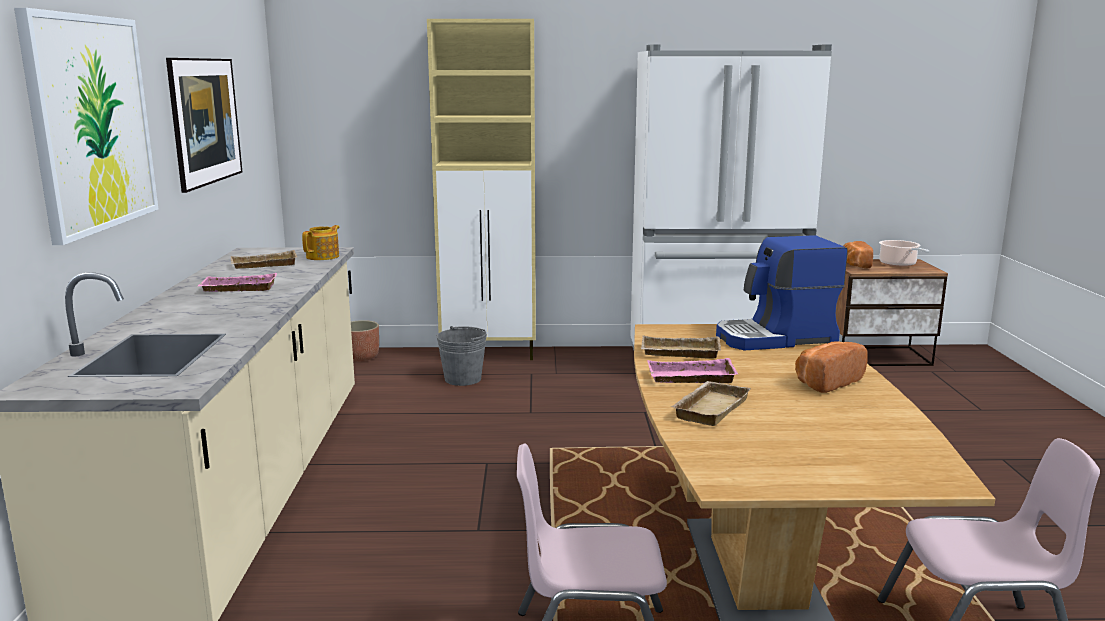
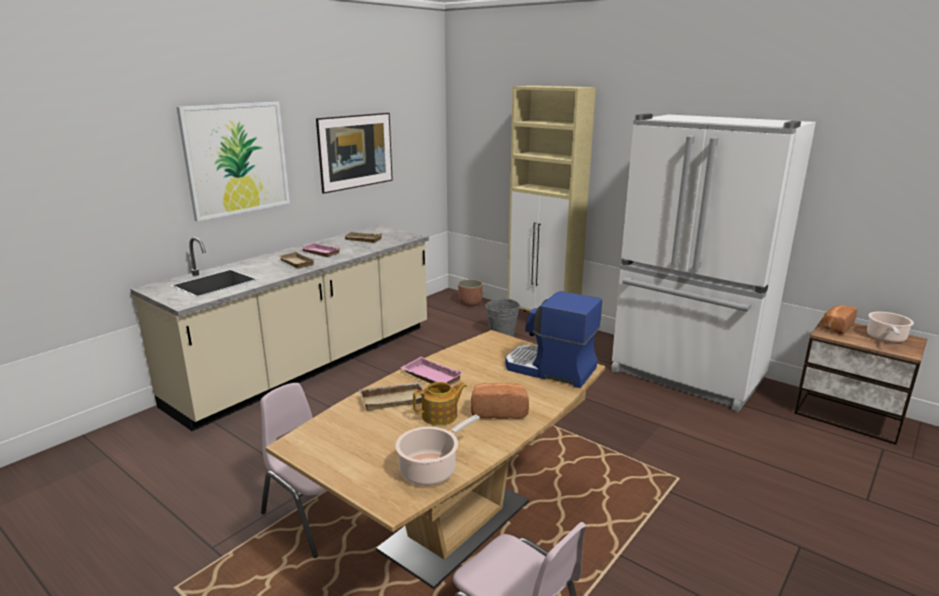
camera: 40 degrees right, 5 degrees up
(323, 256) = (399, 240): teapot -> teapot (440, 416)
(679, 353) = (465, 358): beige tray -> beige tray (295, 263)
(901, 445) = (431, 469): none -> cooking pot

